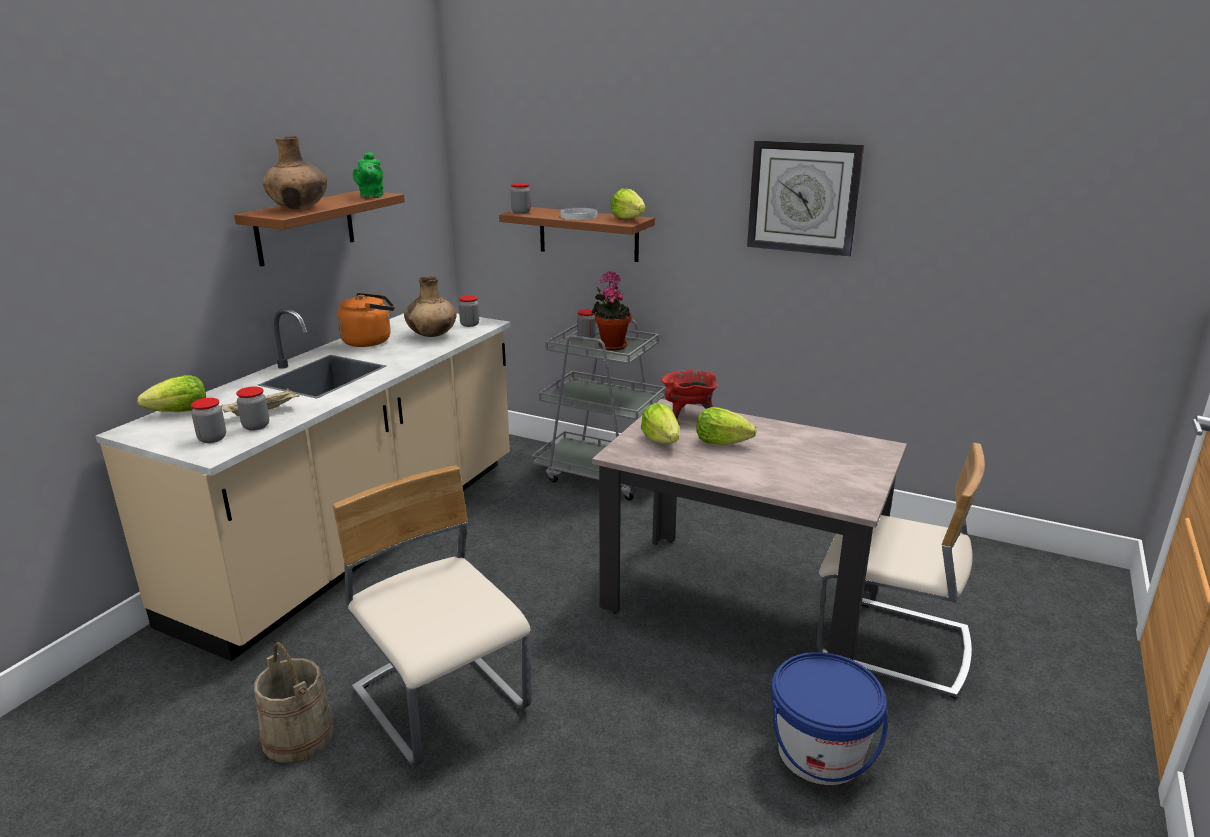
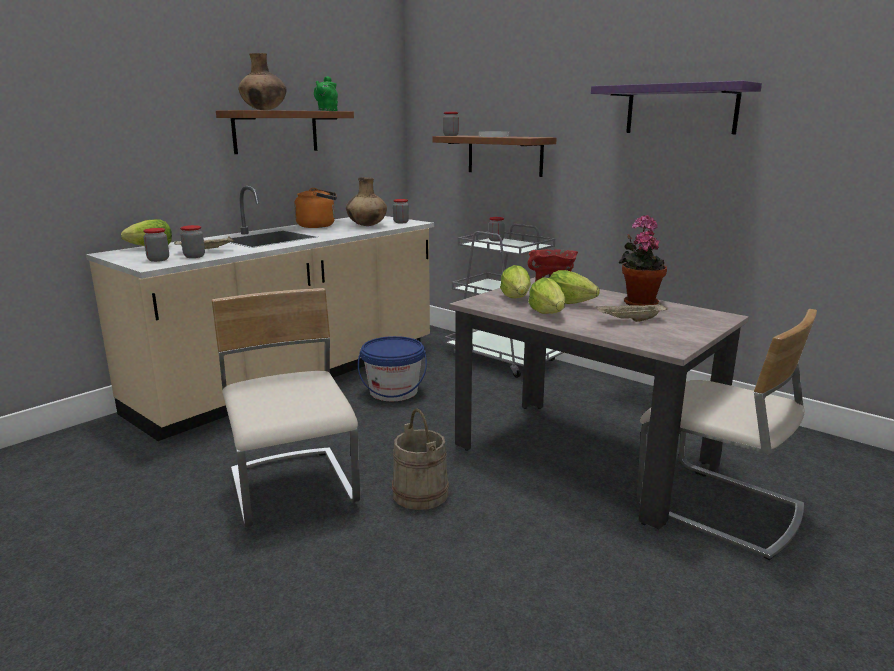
camera: 15 degrees right, 5 degrees down
(297, 736) = (174, 494): beige bucket -> beige bucket (420, 493)
(611, 345) = (513, 245): potted plant -> potted plant (638, 303)
(628, 219) = (532, 137): lettuce -> lettuce (547, 313)
(798, 465) = (630, 321): none -> beige tray
(803, 197) = (681, 109): wall clock -> purple shelf
(820, 753) = (608, 580): blue bucket -> blue bucket (393, 392)

